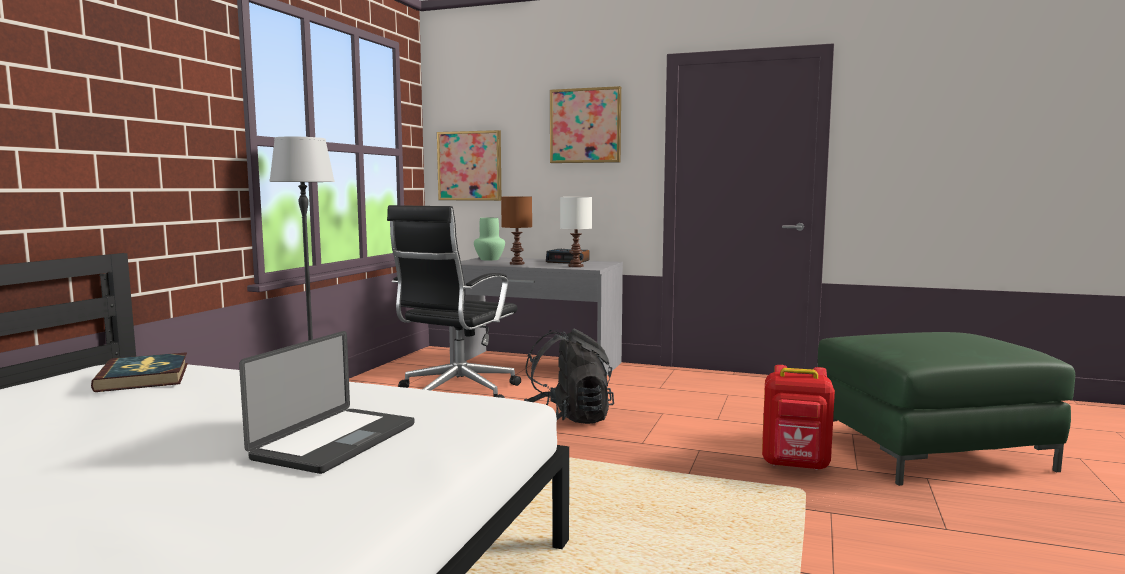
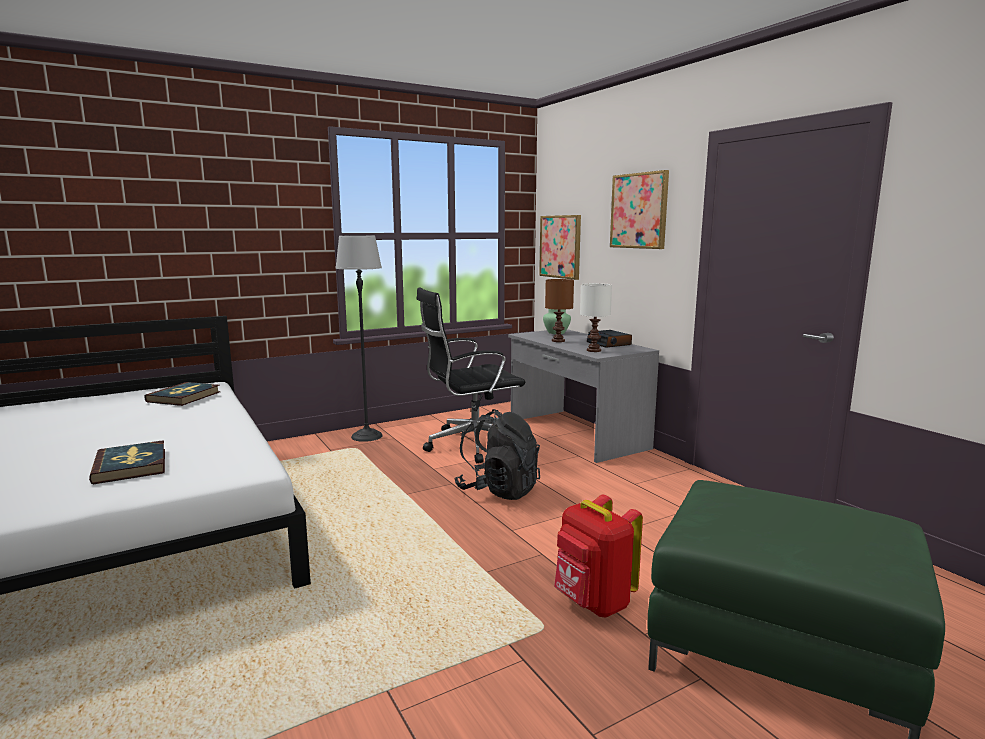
camera: 40 degrees right, 5 degrees up
(336, 442) = (131, 465): laptop -> book

